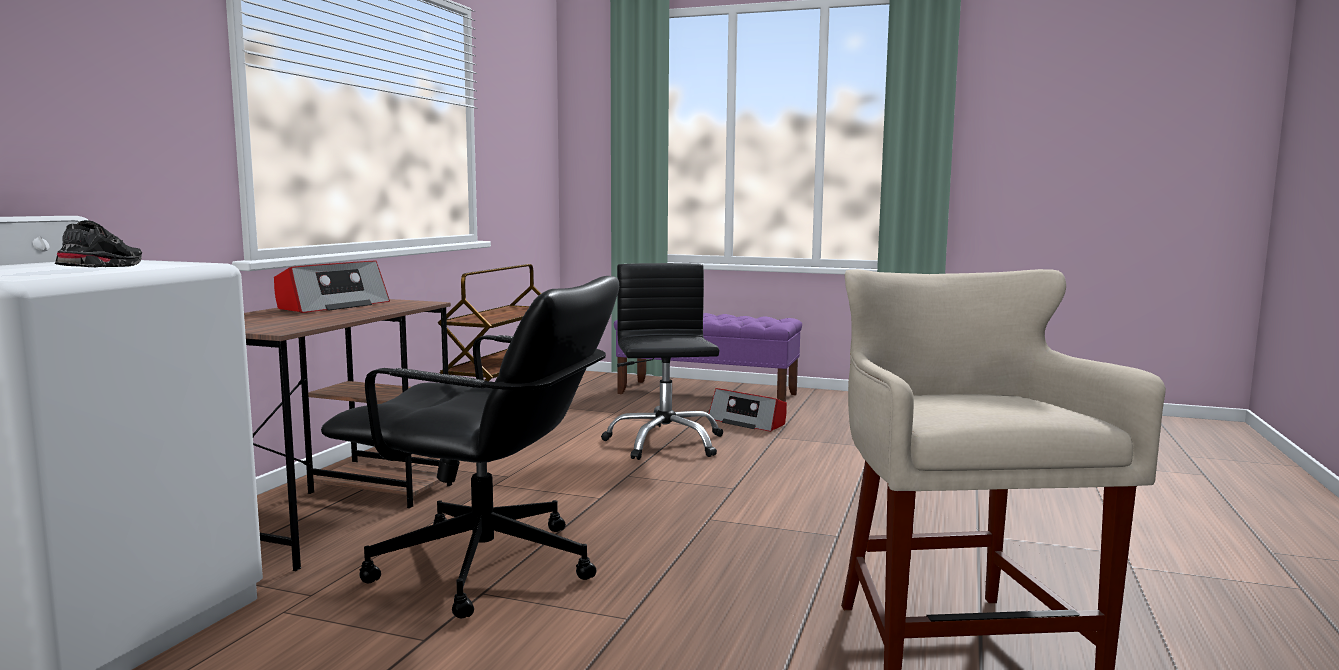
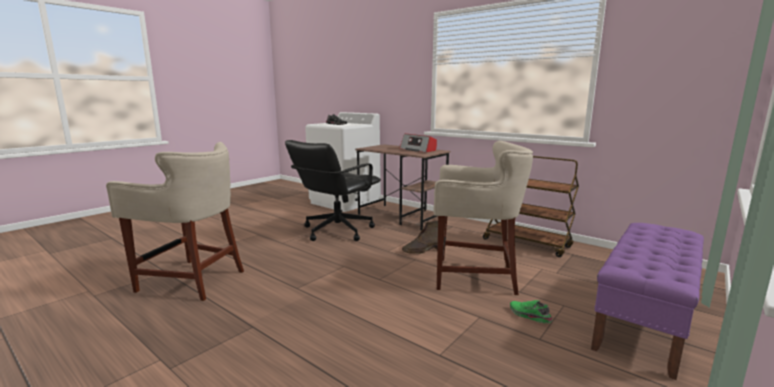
camera: 110 degrees right, 5 degrees up
(579, 474) = (423, 250): none -> brown boot
(664, 443) = (473, 276): black office chair -> beige stool
(748, 422) = (529, 316): radio -> green shoe

